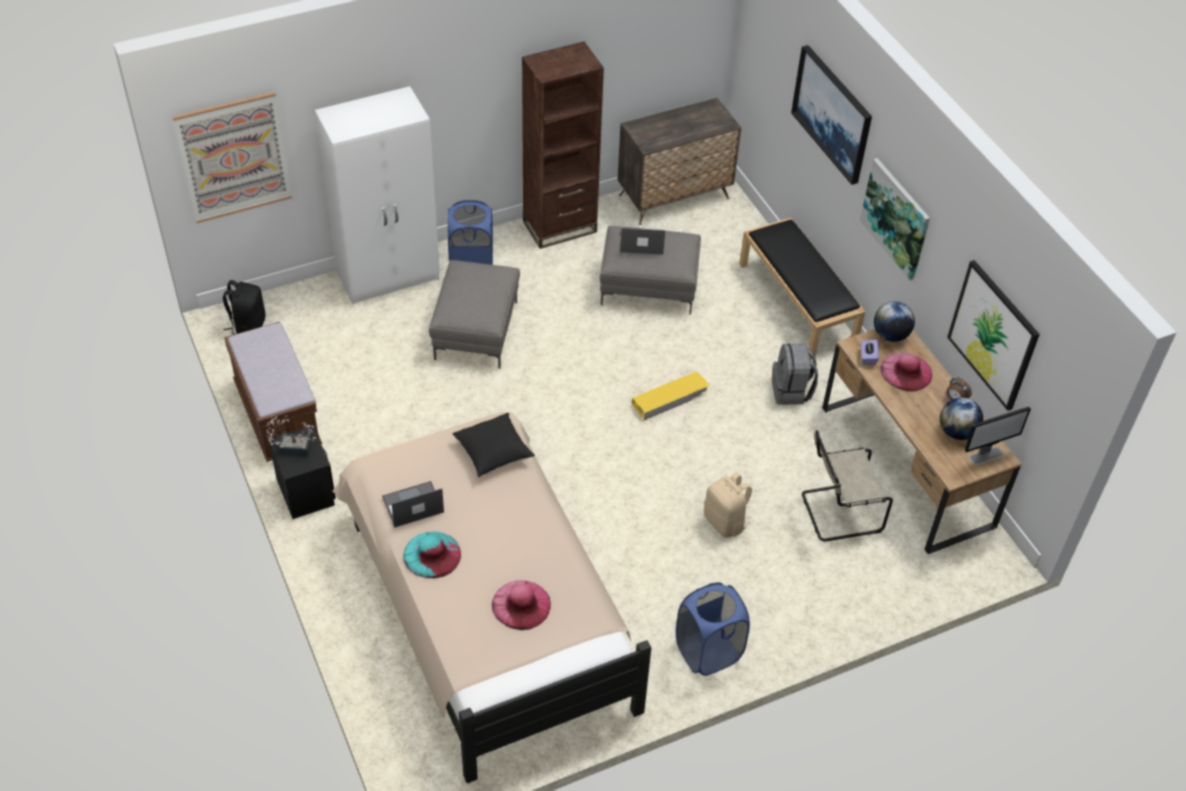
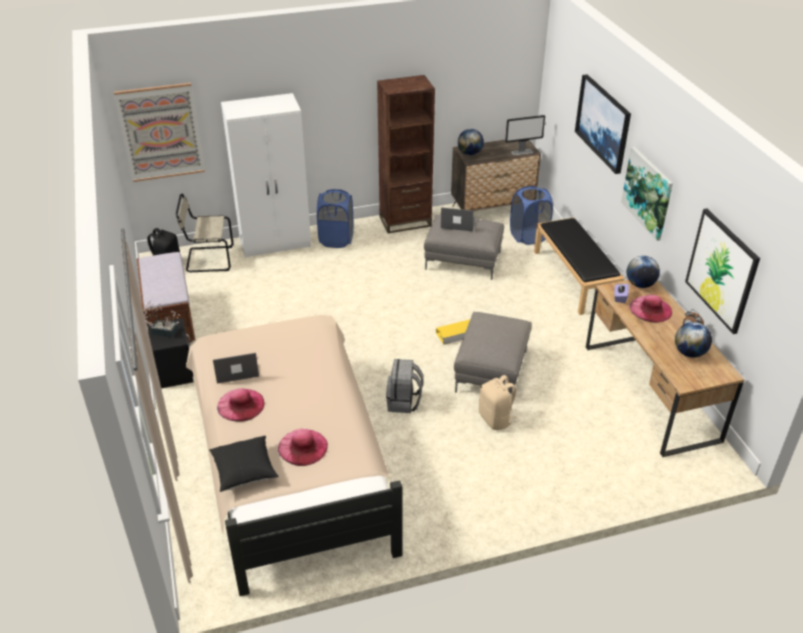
camera: 10 degrees right, 10 degrees down
(432, 554) = (241, 405): turquoise hat -> pink hat
(475, 329) = (329, 278): grey ottoman -> grey ottoman (490, 371)
(493, 453) = (309, 340): black pillow -> black pillow (244, 471)
(646, 134) = (470, 153): none -> globe
(708, 652) = (465, 513): blue laundry basket -> blue laundry basket (528, 236)
(791, 391) = (562, 334): grey backpack -> grey backpack (404, 402)
(838, 512) = (589, 420): beige chair -> beige chair (208, 259)
(986, 456) = (714, 371): monitor -> monitor (522, 152)

